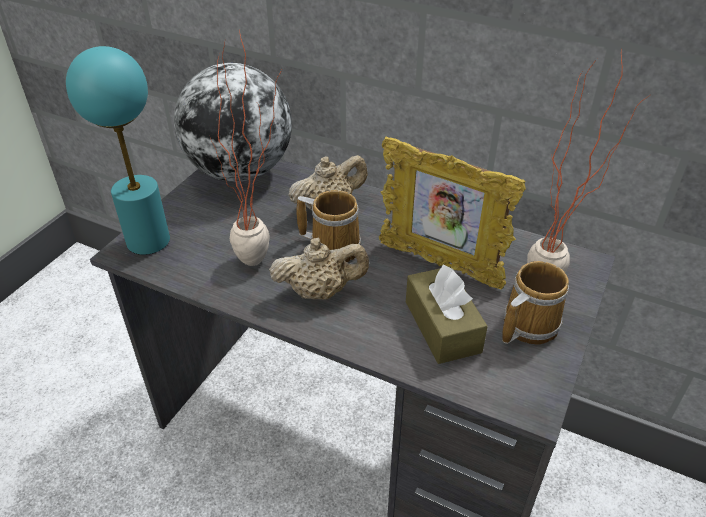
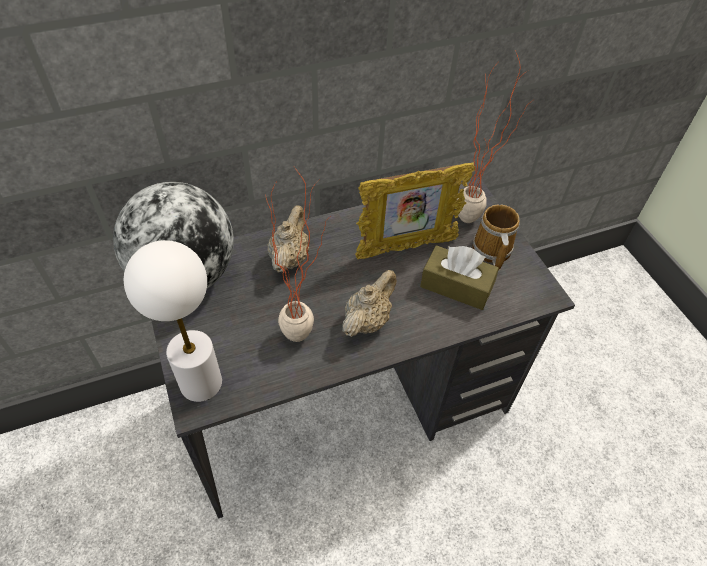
camera: 50 degrees left, 10 degrees up
(148, 241) = (201, 383): turquoise table lamp -> white table lamp
(333, 246) = (331, 284): mug -> none

